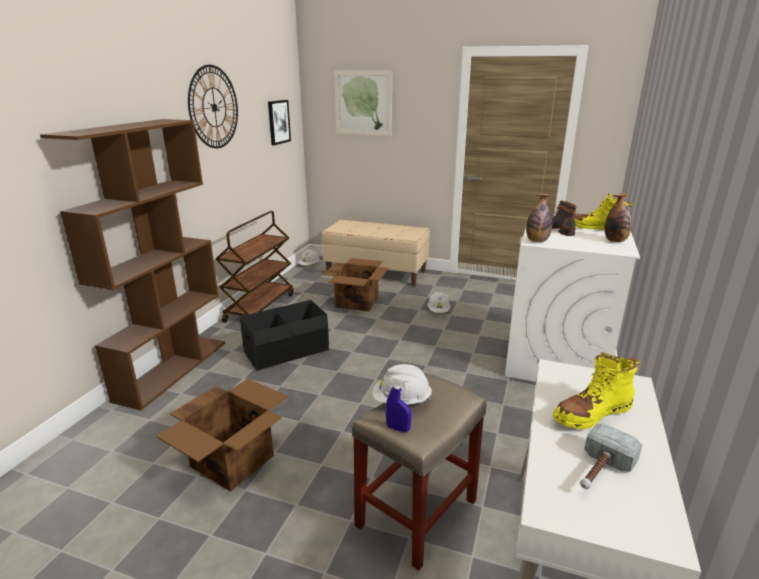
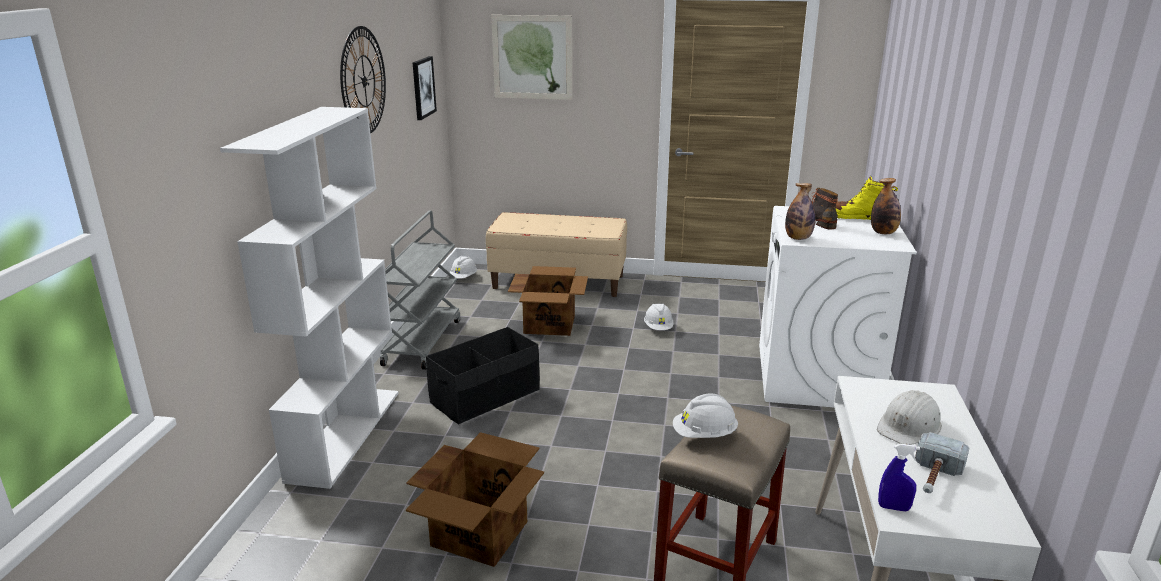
camera: 10 degrees left, 0 degrees up
(173, 369) = (345, 433): brown bookcase -> white bookcase
(260, 307) = (422, 341): brown cart -> grey cart
(398, 428) = (715, 463): blue spray bottle -> blue spray bottle (893, 508)
(592, 414) = (909, 426): yellow boot -> white hard hat

